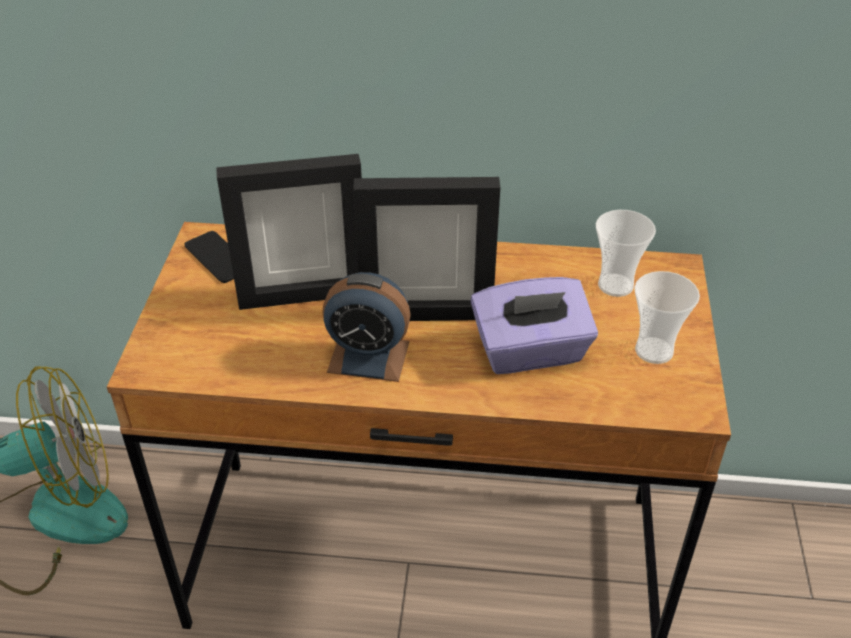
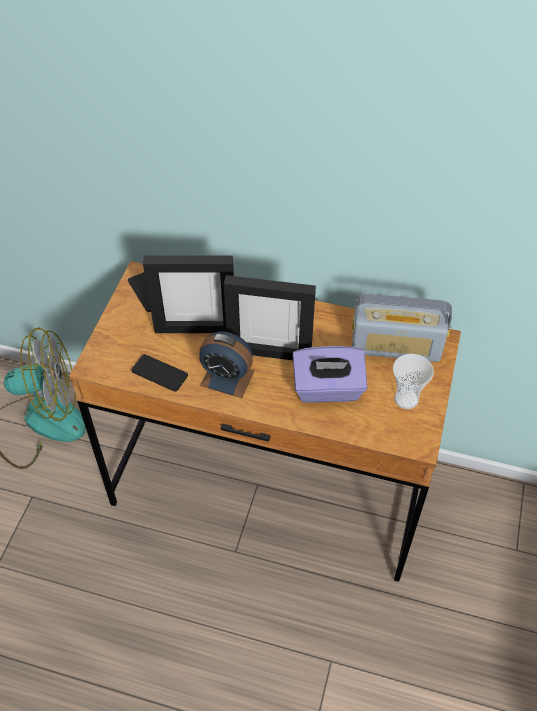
camera: 10 degrees right, 10 degrees up
(257, 363) = (159, 373): none -> phone
(615, 285) = (396, 347): cup -> radio

